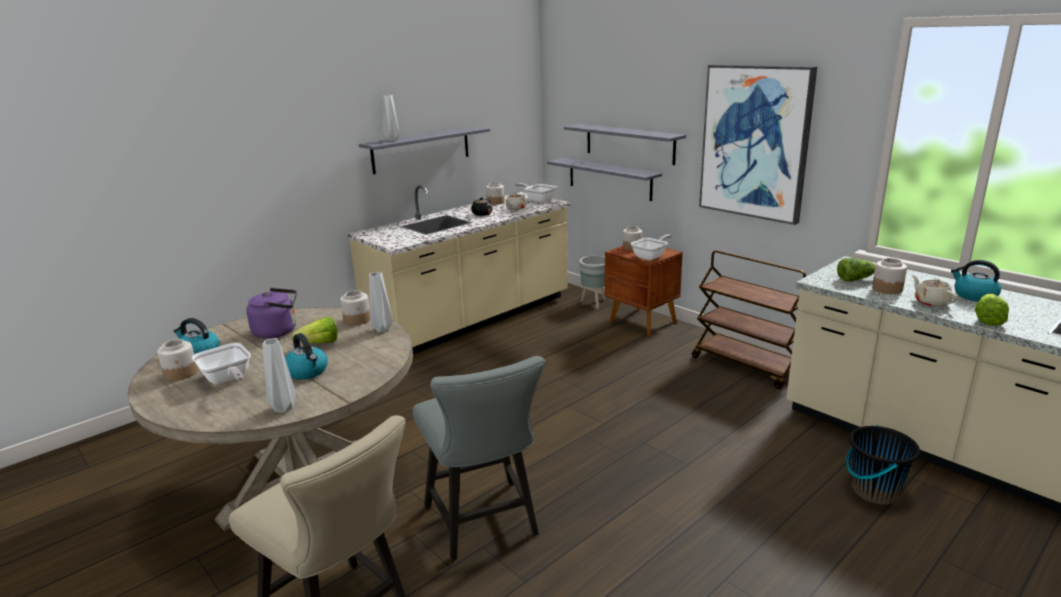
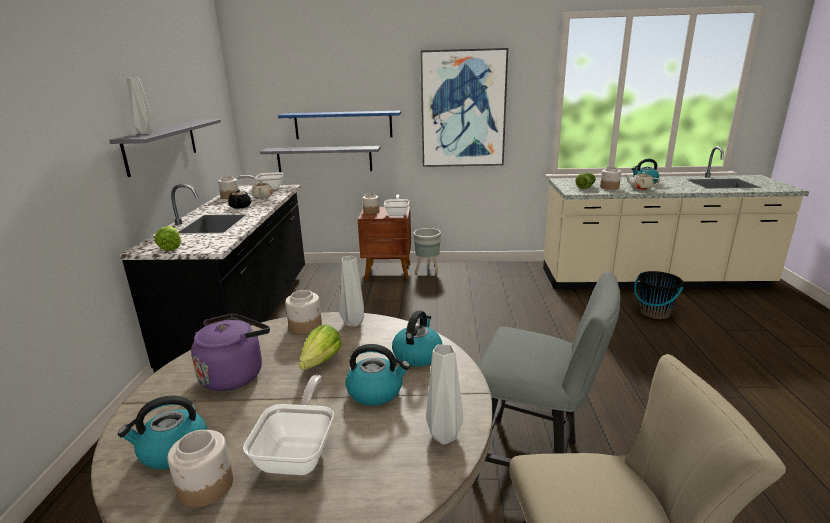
camera: 45 degrees left, 0 degrees up
(227, 380) = (299, 452): frying pan -> frying pan turned 90 degrees counterclockwise
(367, 364) = (417, 355): none -> kettle
(473, 319) = (247, 317): beige counter -> black counter
(594, 302) = (331, 270): grey planter -> grey planter (427, 270)
(629, 143) = (343, 125): grey shelf -> blue shelf
(747, 366) = (493, 275): brown cart -> none
(988, 319) = (676, 189): lettuce -> lettuce (172, 246)

